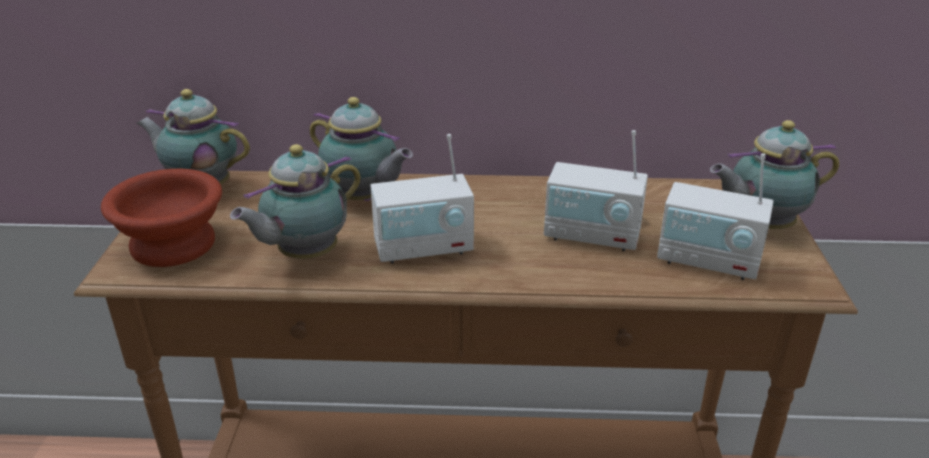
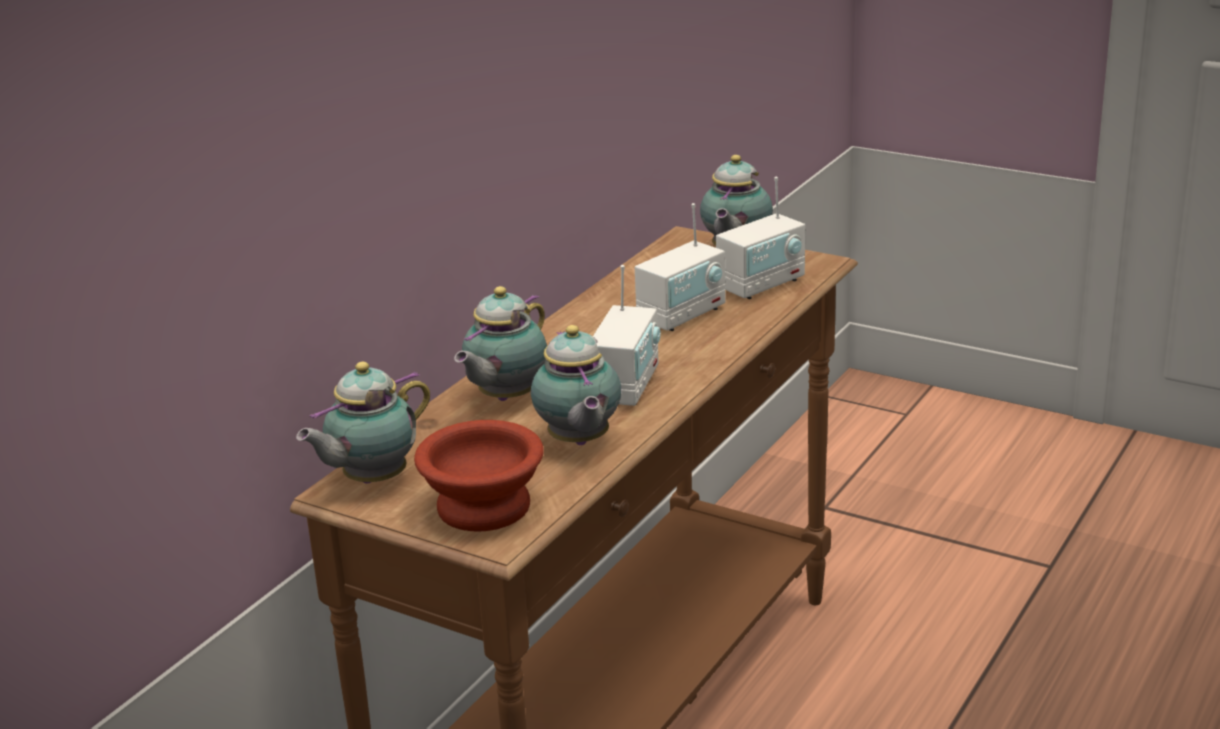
camera: 60 degrees left, 5 degrees down
(363, 199) = (505, 398): teapot -> teapot turned 150 degrees clockwise

